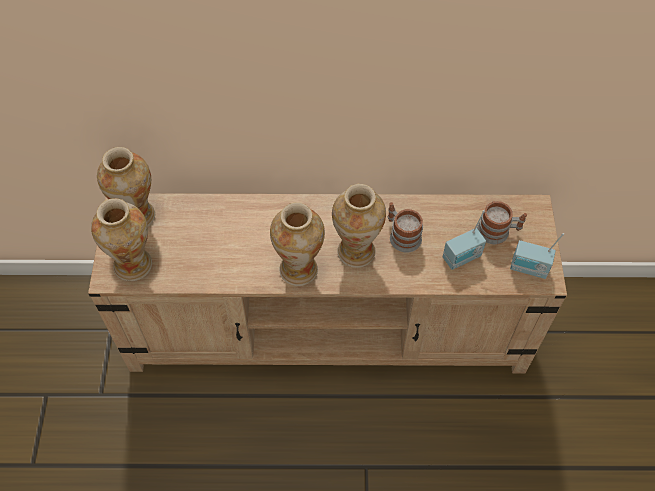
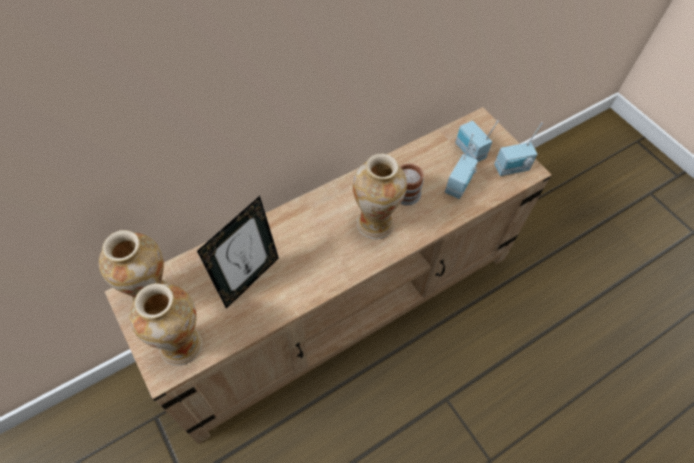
camera: 35 degrees left, 0 degrees up
(218, 241) = (248, 279): none -> picture frame
(299, 269) = (338, 264): vase -> none
(498, 231) = (469, 152): mug -> radio

